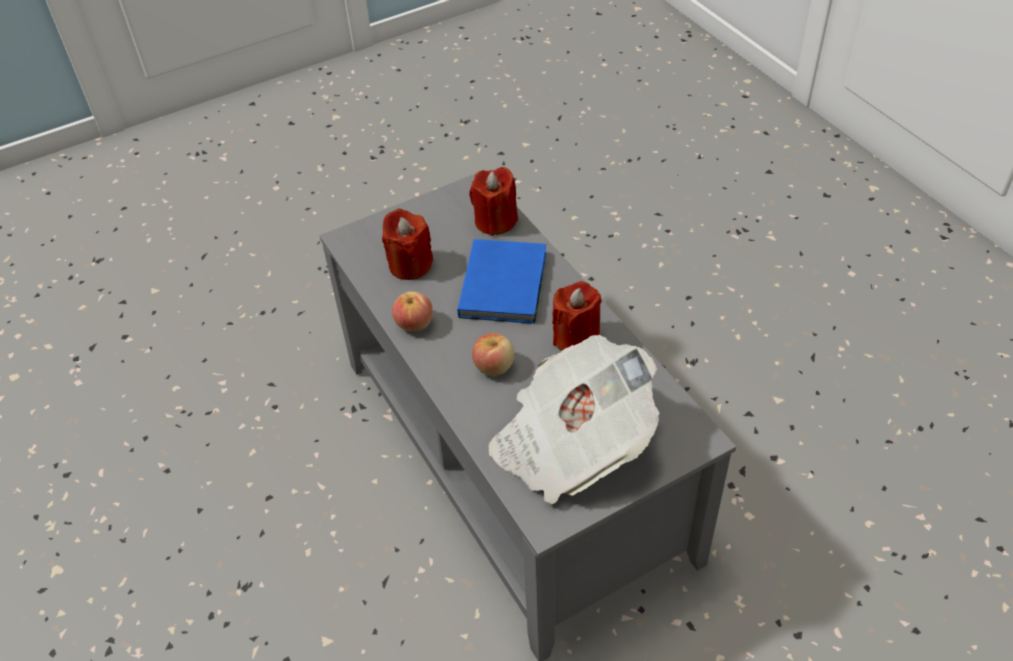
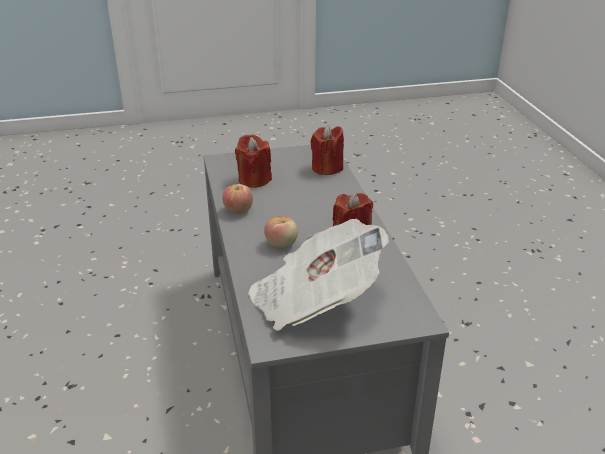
camera: 15 degrees right, 15 degrees down
(505, 282) = (316, 200): blue book -> none

